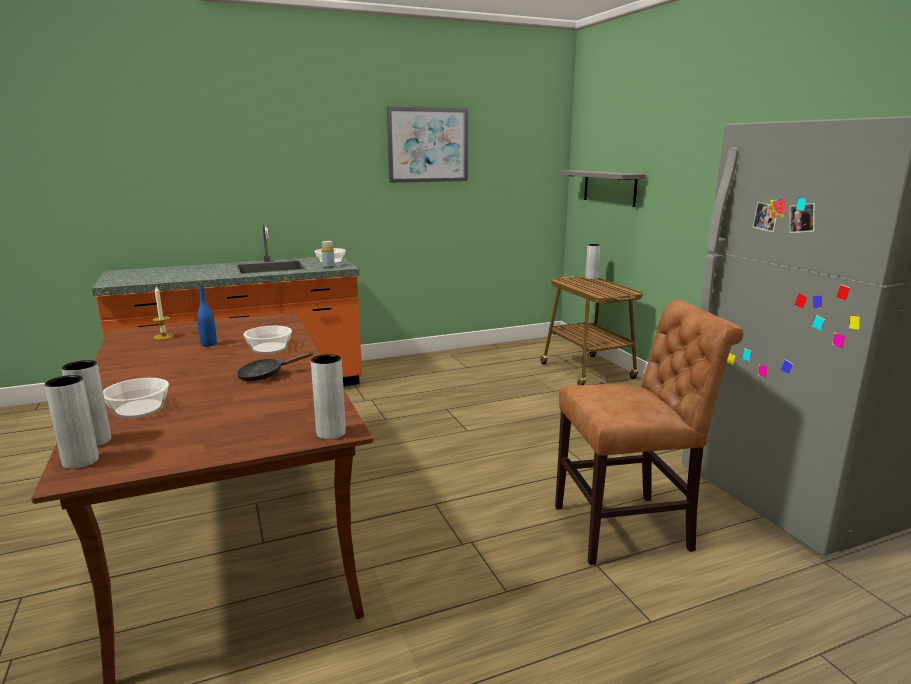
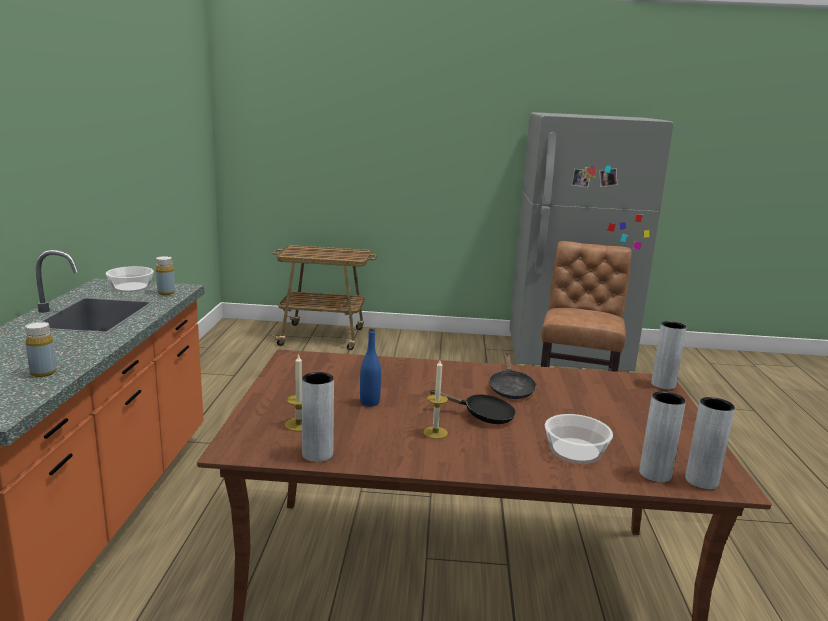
camera: 65 degrees left, 0 degrees up
(161, 366) = (435, 433): none -> candle
(169, 278) = (43, 372): none -> yellow bottle
(200, 374) = (483, 415): none -> black frying pan
(269, 348) = (420, 377): bowl -> none
(428, 145) = (137, 114): picture -> none
(591, 278) = (298, 247): grey vase -> grey vase (317, 454)
(609, 187) = (291, 155): grey shelf -> none

